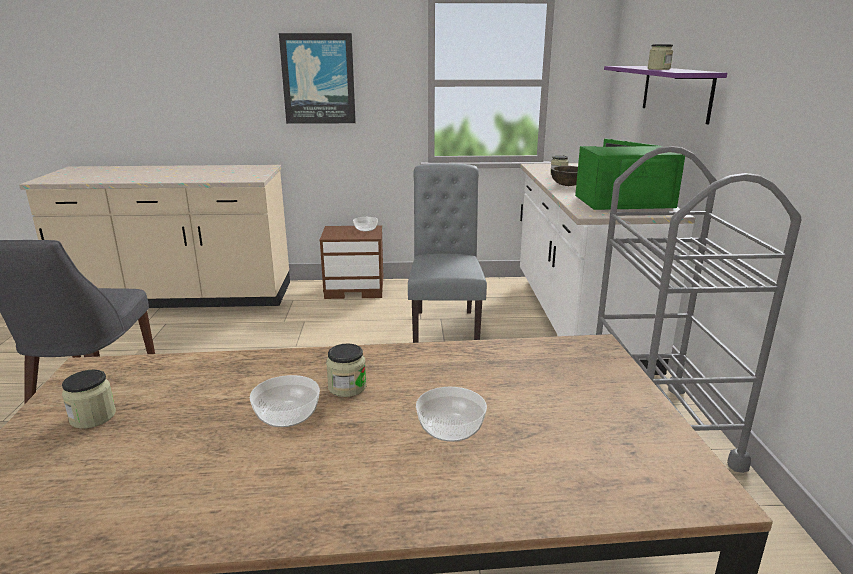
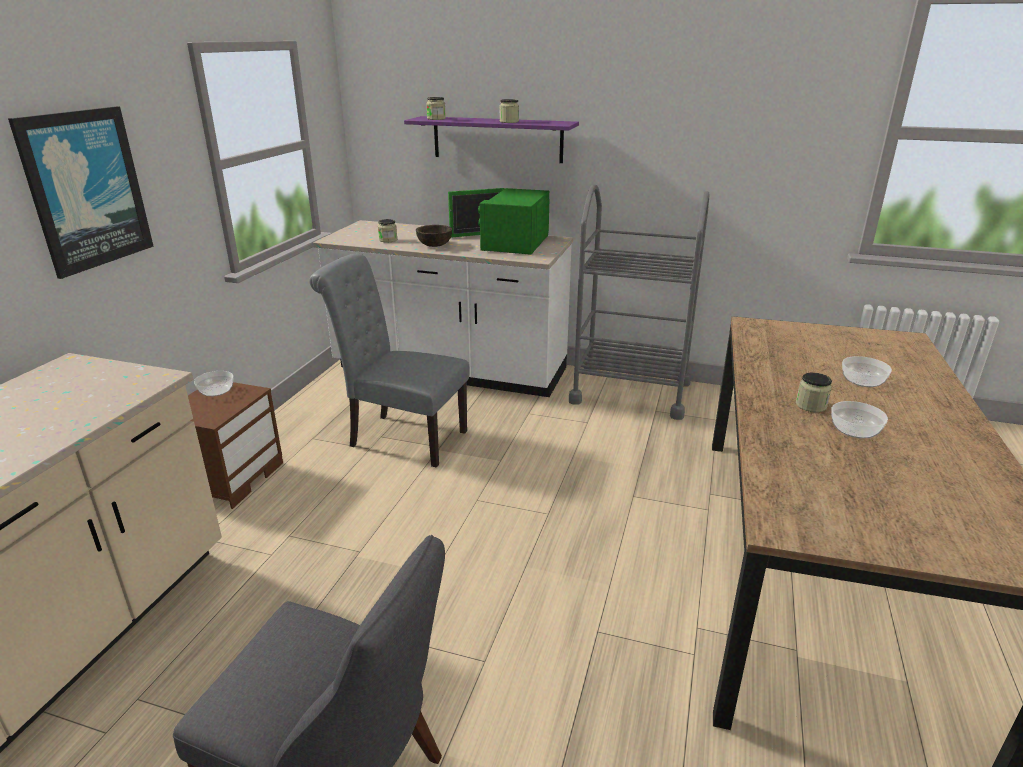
camera: 70 degrees left, 5 degrees up
(93, 417) = (871, 516): jar -> jar (436, 119)

